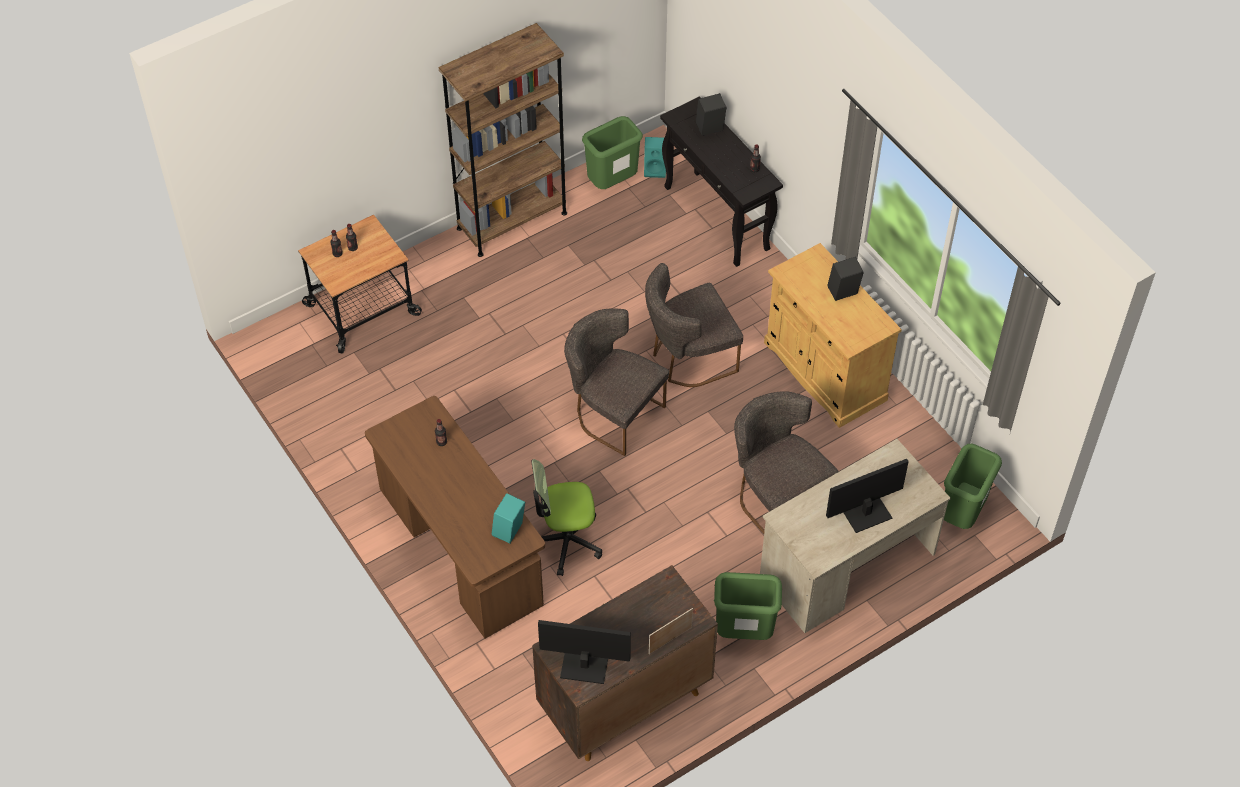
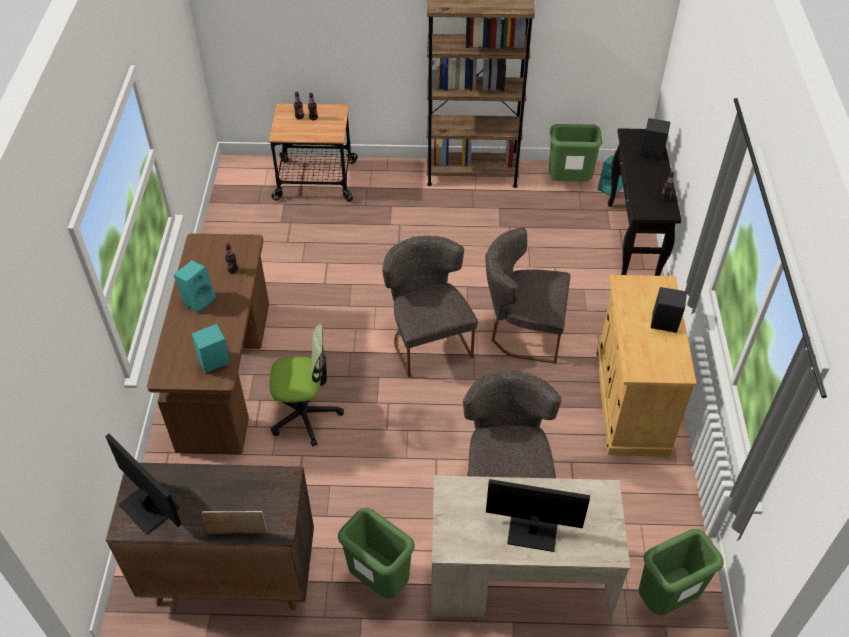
camera: 35 degrees right, 5 degrees down
(439, 486) = (199, 300): none -> turquoise speaker
(565, 541) = (305, 415): office chair -> office chair turned 150 degrees clockwise

